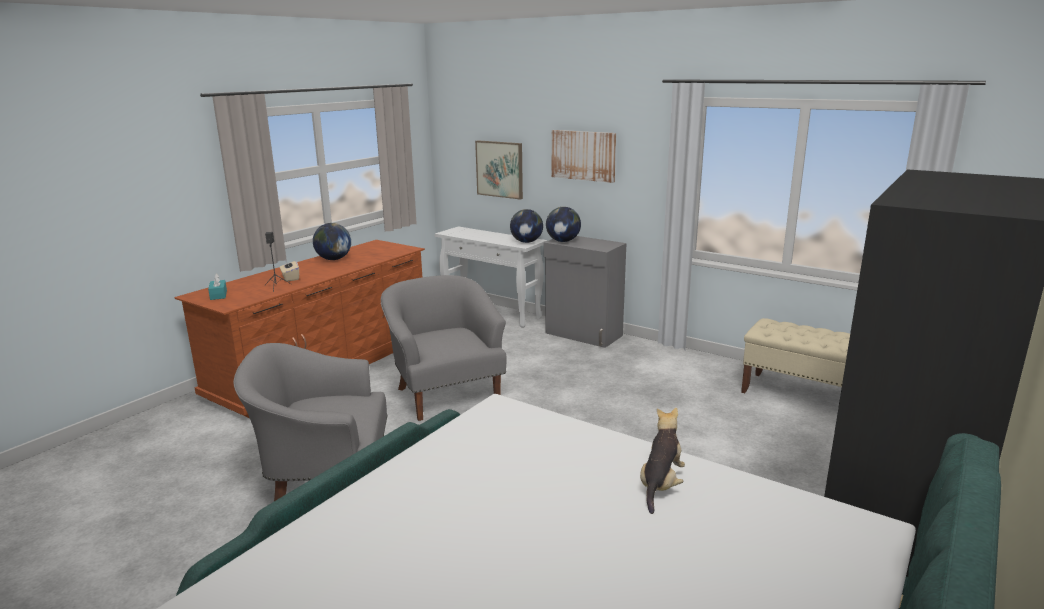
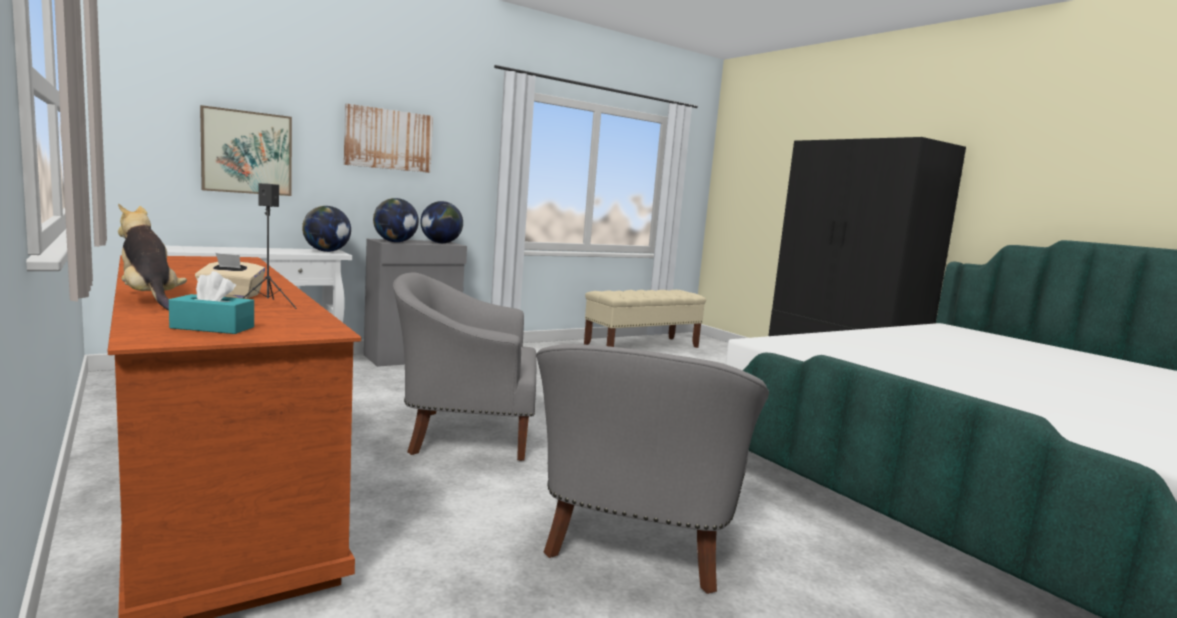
camera: 70 degrees left, 10 degrees down
(333, 259) = (178, 274): globe -> globe (441, 243)
(660, 485) = (908, 339): plush toy -> plush toy (150, 299)

